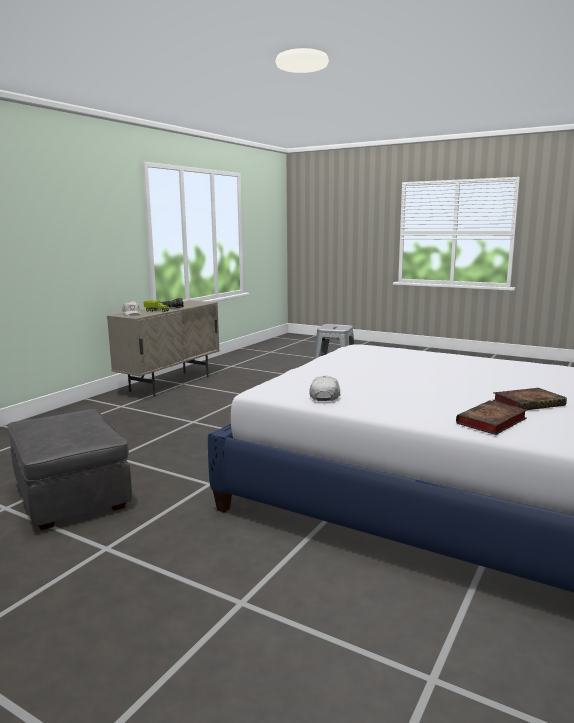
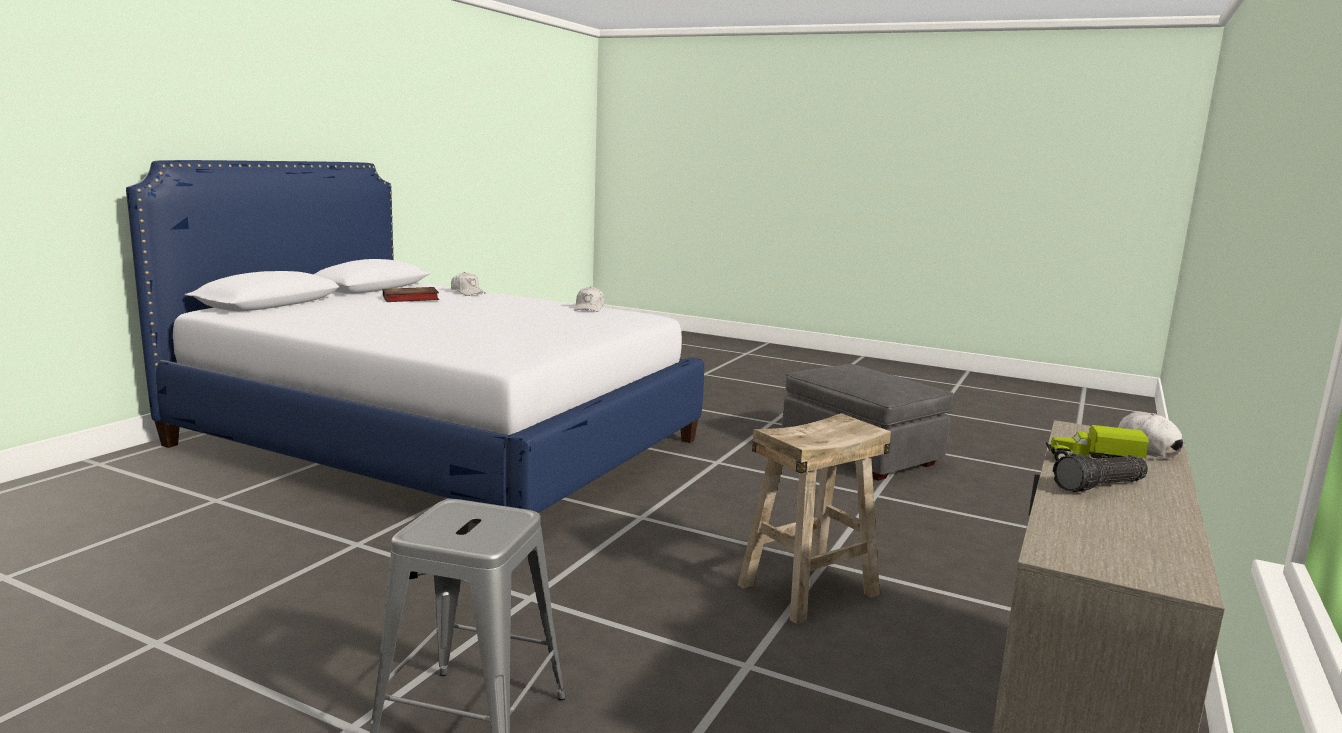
camera: 175 degrees right, 0 degrees up
(211, 412) = (808, 590): none -> beige stool
(491, 422) = (468, 292): book -> white cap

